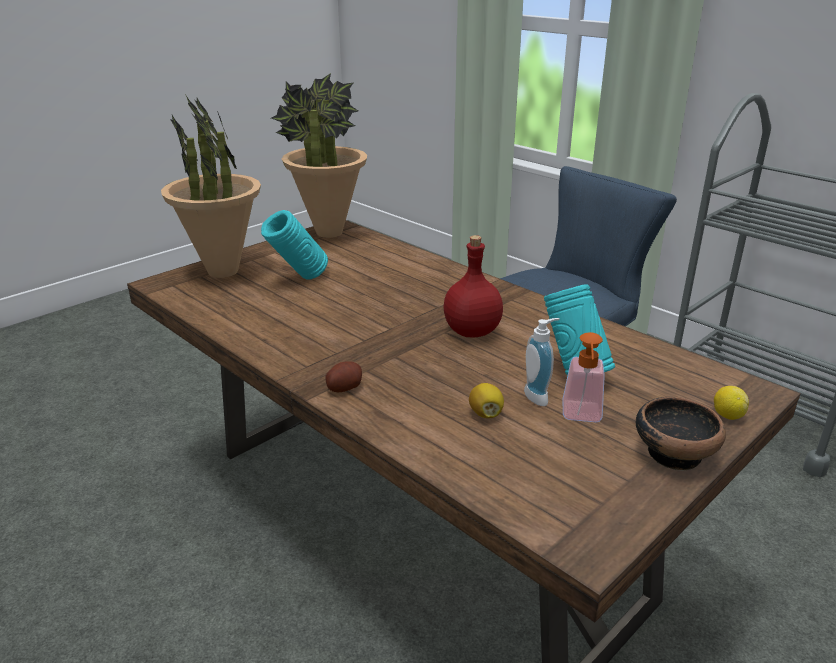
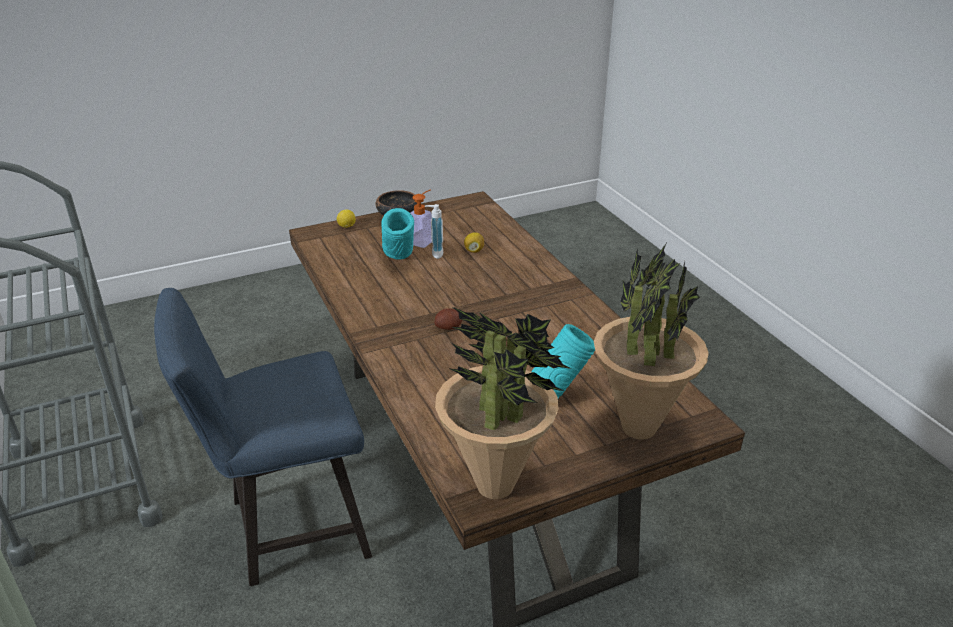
camera: 160 degrees left, 5 degrees up
(344, 388) = (550, 279): potato -> potato (449, 327)
(471, 331) = (437, 303): red bottle -> none

